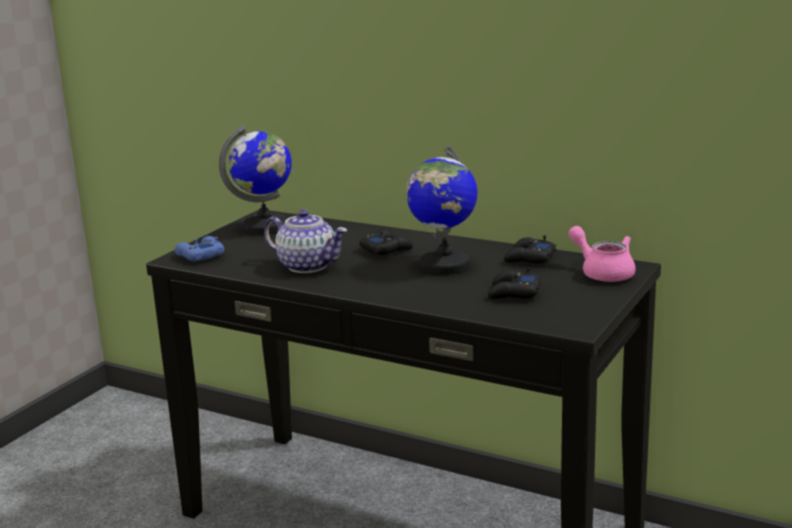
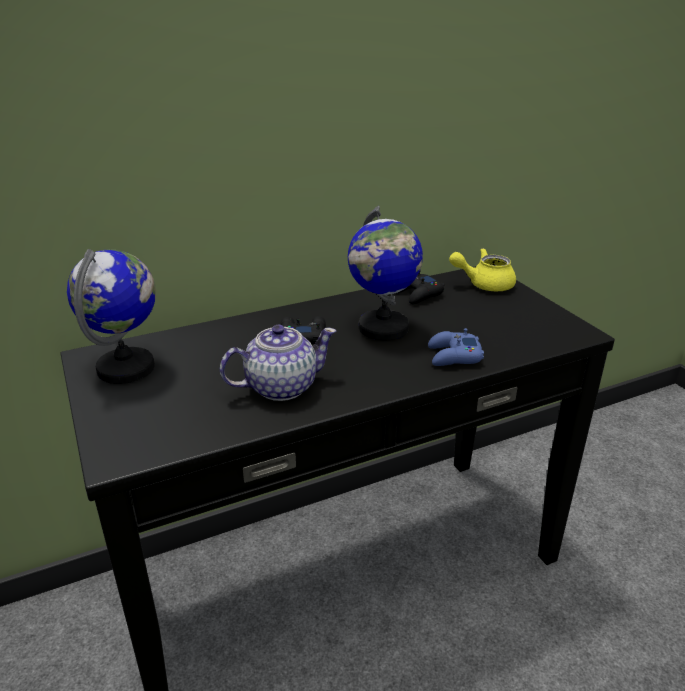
camera: 55 degrees left, 10 degrees up
(200, 256) = (136, 439): blue game controller -> blue game controller (453, 356)
(513, 293) = (484, 327): black game controller -> none
(603, 273) = (484, 284): pink teapot -> yellow teapot

